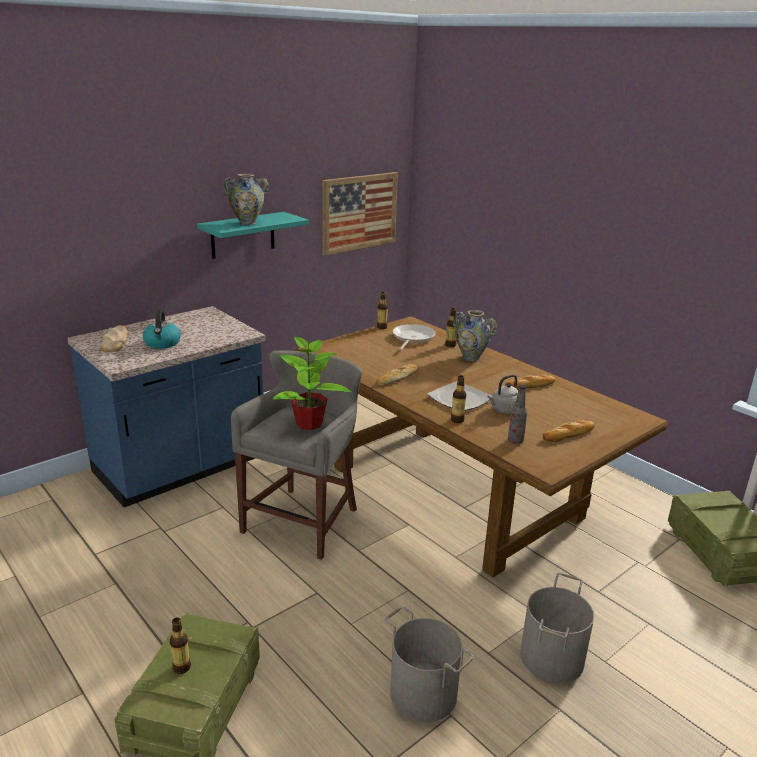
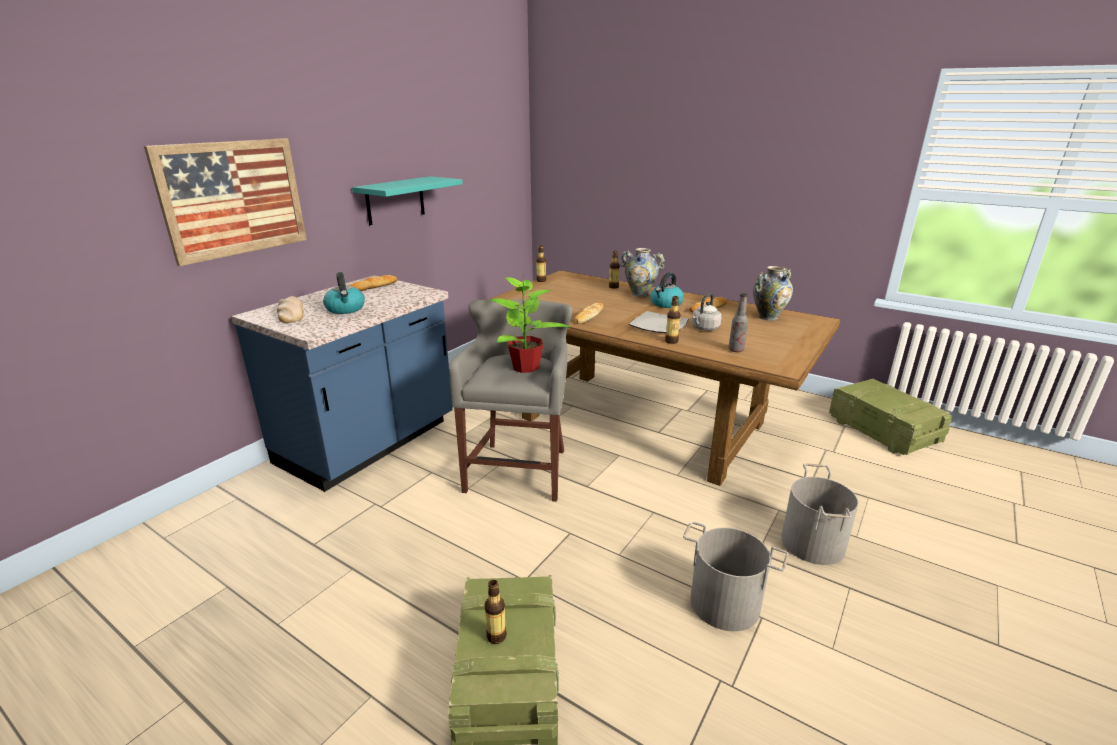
camera: 15 degrees left, 0 degrees up
(247, 223) = (405, 184): vase -> vase (768, 317)
(359, 212) = (493, 179): picture -> picture (234, 198)
(412, 338) = (575, 285): frying pan -> none
(488, 374) = (666, 304): none -> kettle
(569, 434) = (774, 339): bread -> bread (373, 287)

